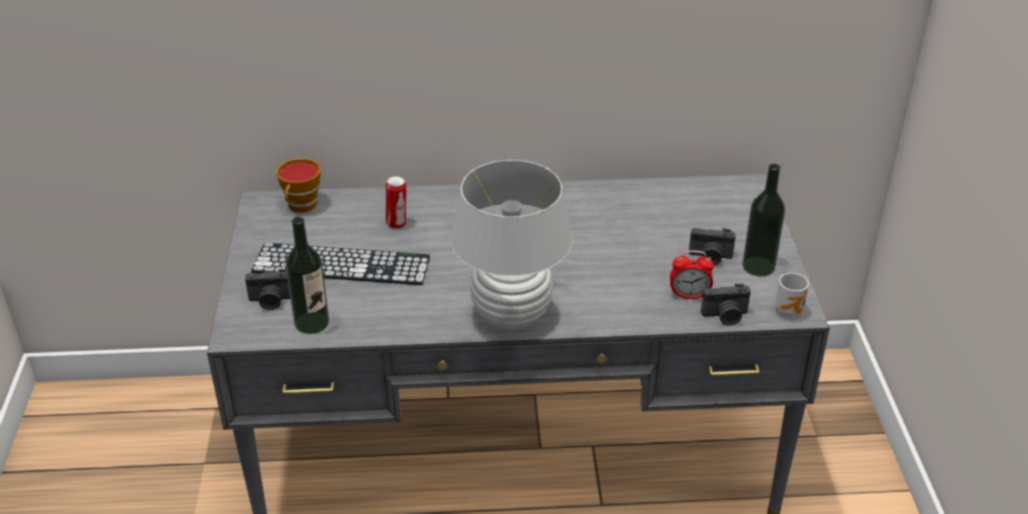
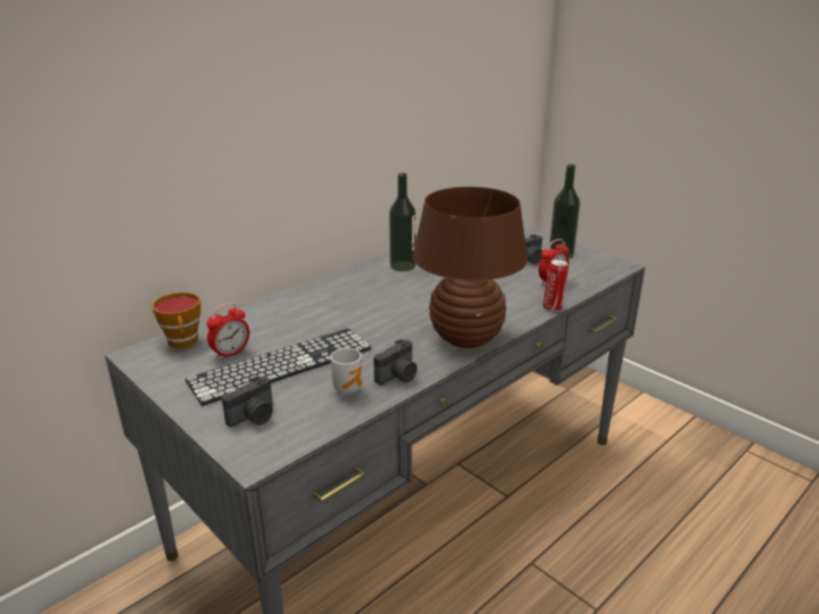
camera: 40 degrees left, 10 degrees down
(312, 322) = (317, 414): bottle -> bottle (403, 266)
(320, 234) = (231, 353): none -> alarm clock
(397, 224) = (289, 321): can -> can (553, 307)
(511, 315) = (466, 338): white table lamp -> brown table lamp
(725, 316) = (588, 283): camera -> camera (398, 376)
(790, 310) = (614, 267): mug -> mug (349, 388)

